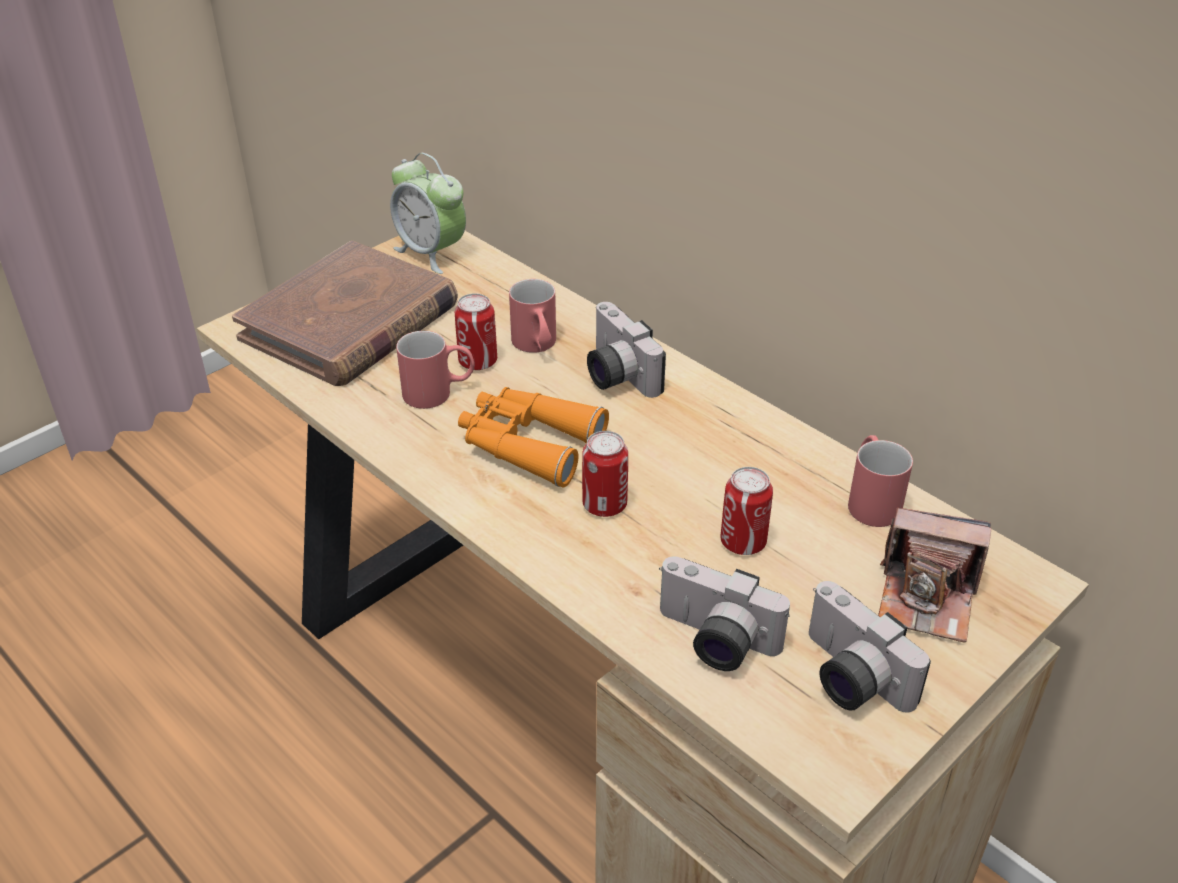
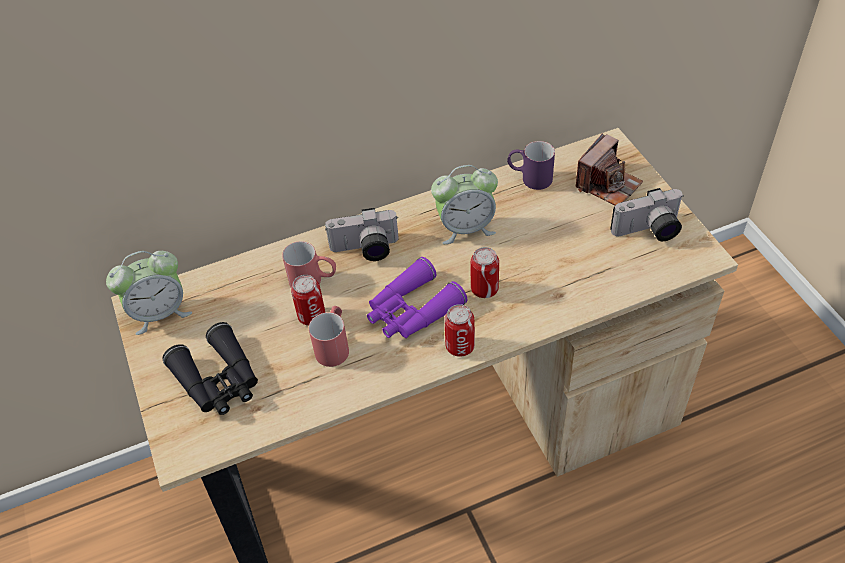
camera: 65 degrees left, 10 degrees up
(350, 322) = (219, 381): brown book -> black binoculars
(528, 444) = (412, 311): orange binoculars -> purple binoculars
(713, 641) = (608, 274): camera -> none
(715, 456) = (465, 228): none -> alarm clock
(743, 542) = (540, 239): can -> can (460, 346)
(871, 499) = (529, 178): red mug -> purple mug

